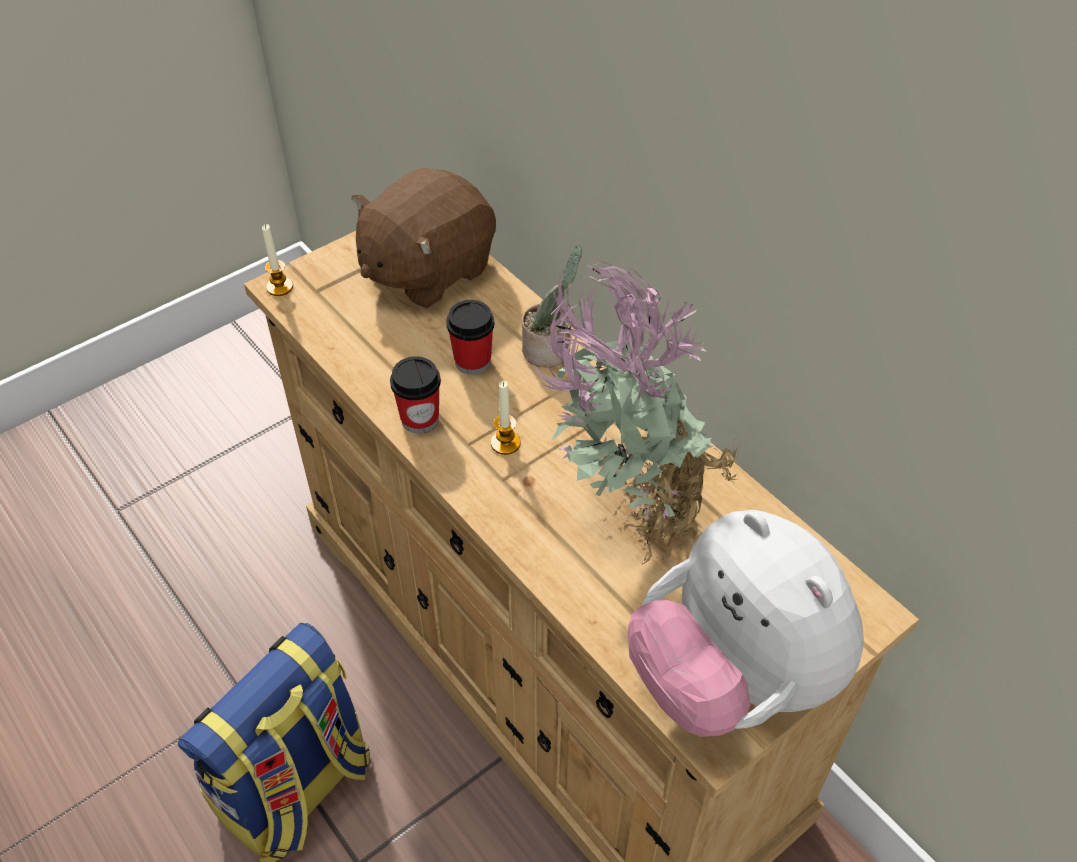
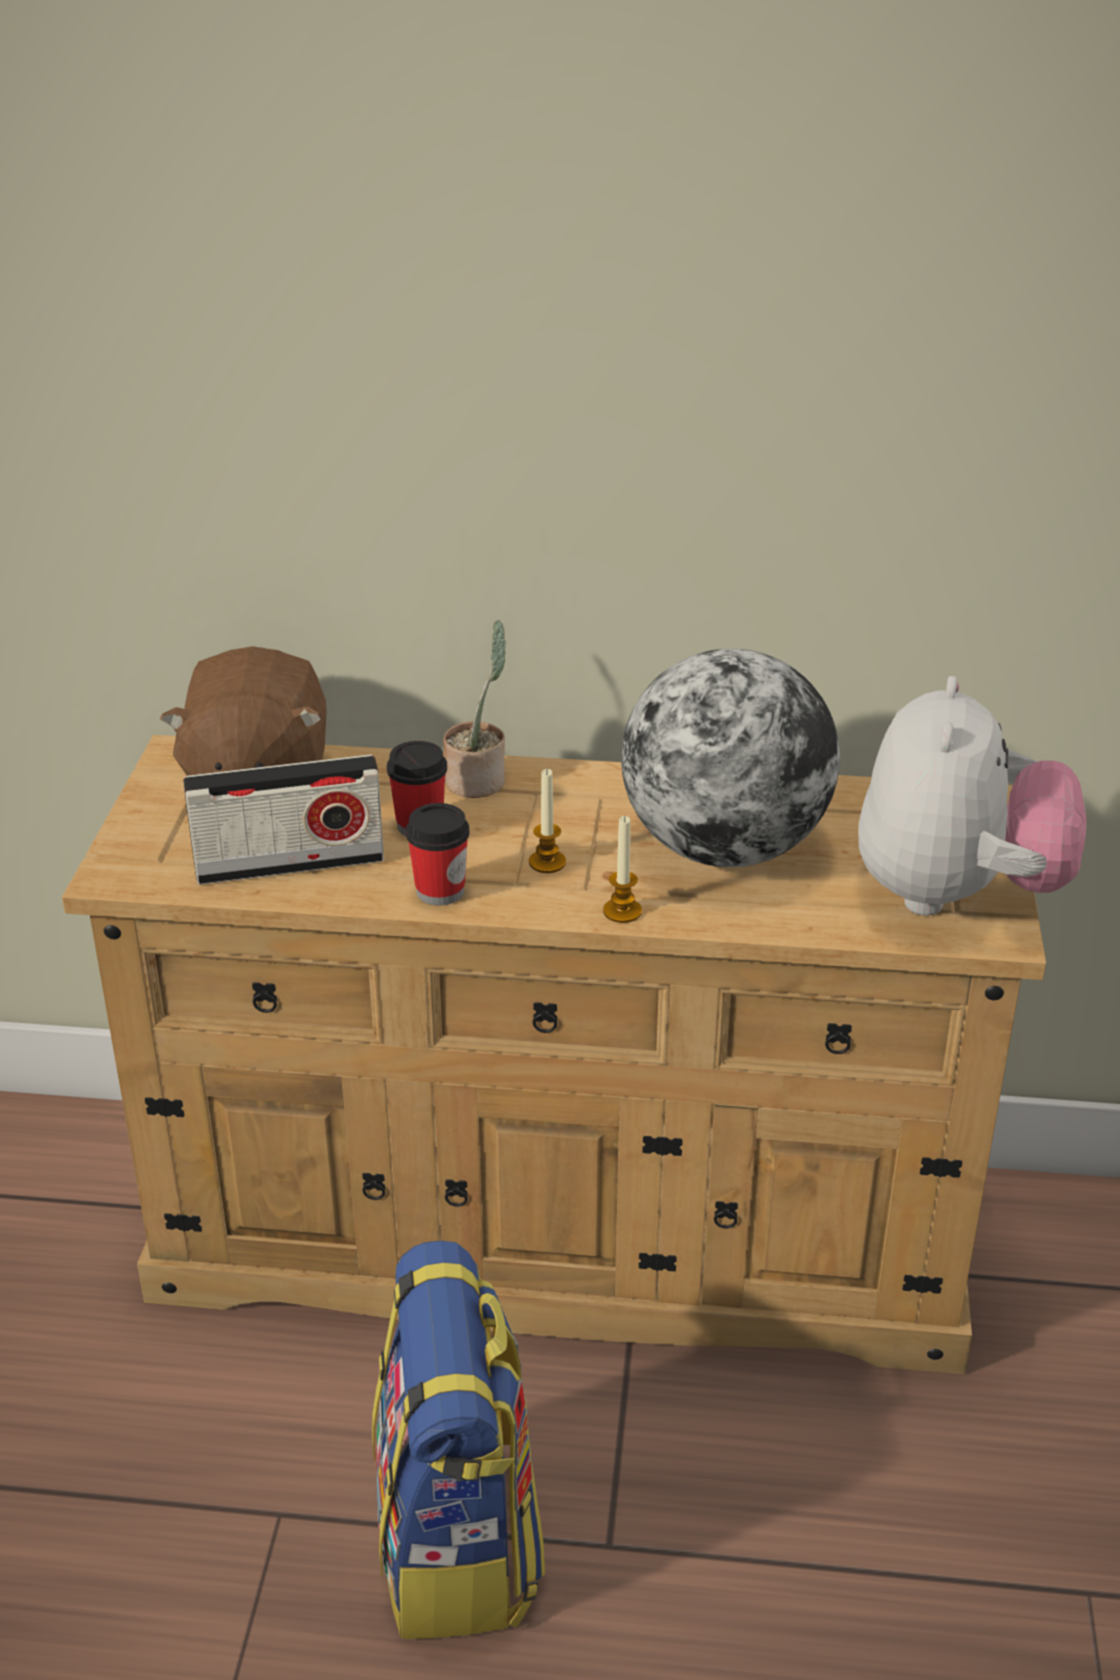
camera: 45 degrees left, 15 degrees down
(279, 287) = (112, 877): candle -> candle (622, 911)
(371, 340) = (290, 863): none -> radio
(626, 514) = (724, 848): potted plant -> globe
(731, 678) = (956, 895): plush toy -> plush toy turned 90 degrees counterclockwise

